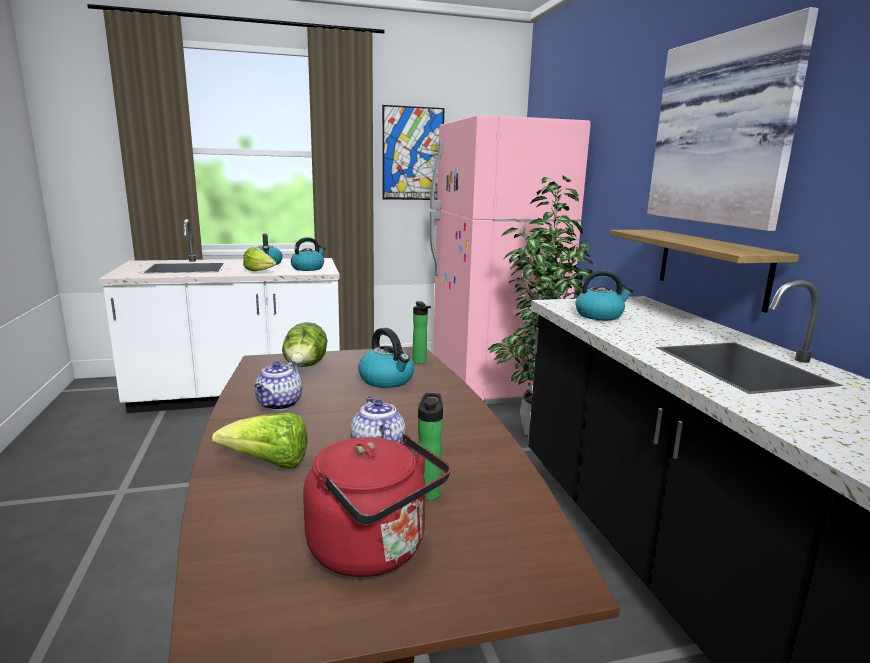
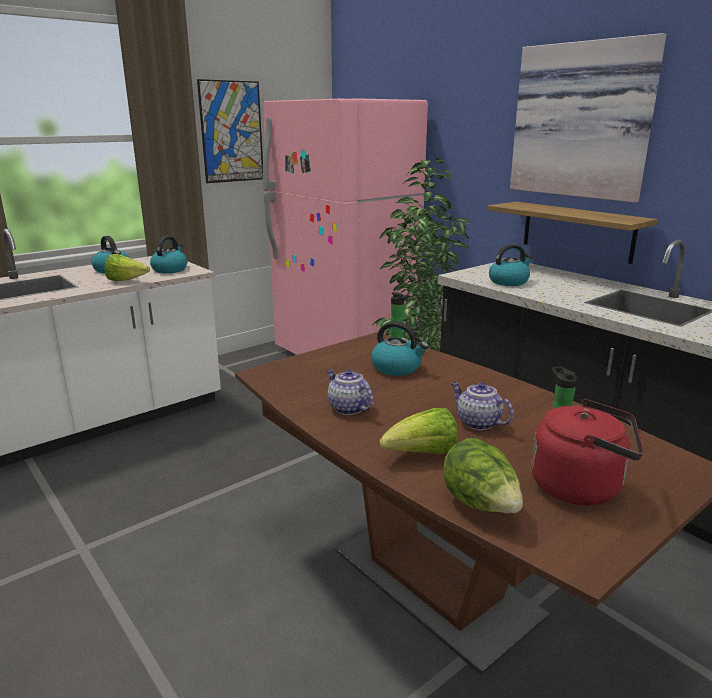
camera: 25 degrees left, 5 degrees up
(279, 404) = (347, 408): teapot -> teapot turned 150 degrees clockwise
(305, 367) = (312, 371): lettuce -> lettuce (481, 505)

